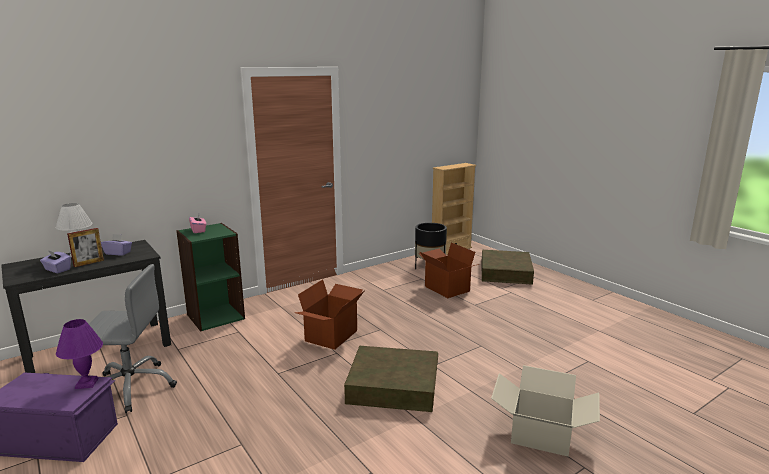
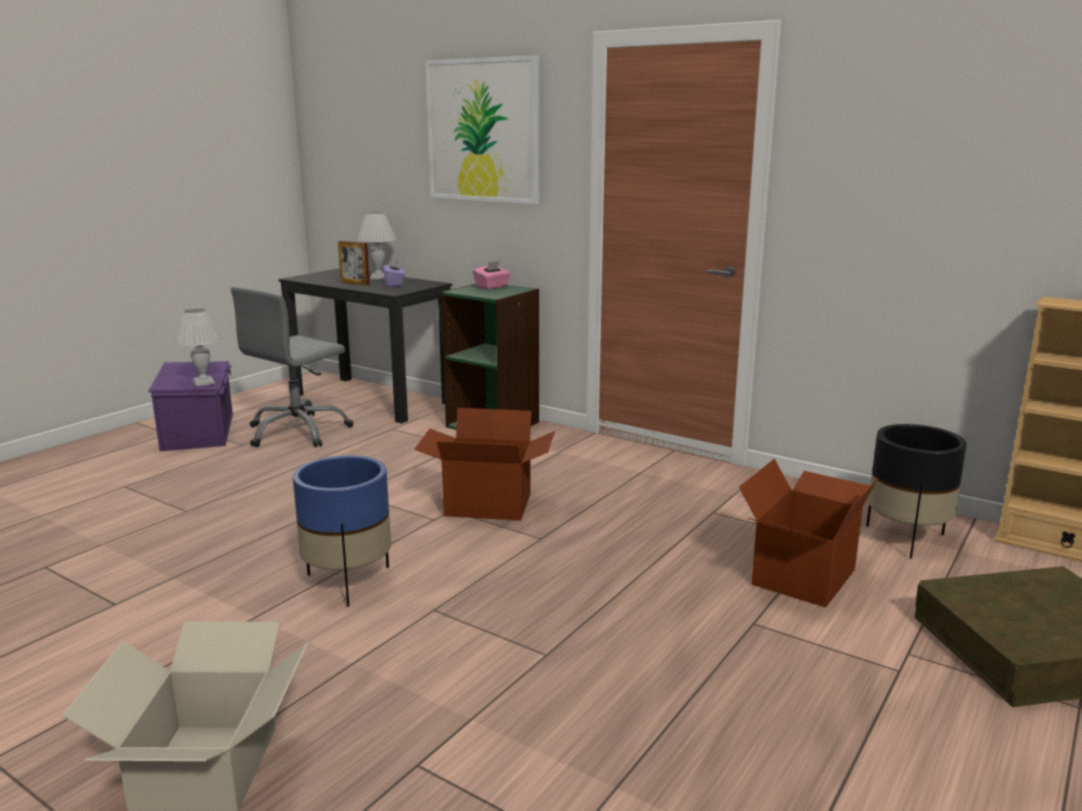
camera: 70 degrees right, 0 degrees up
(57, 270) = (330, 280): purple tissue box -> none
(87, 383) = (204, 382): purple table lamp -> white table lamp
(131, 387) = (298, 432): grey office chair -> grey office chair turned 60 degrees clockwise
(161, 129) = (483, 131): none -> picture
(393, 385) = (348, 582): brown storage box -> blue planter

